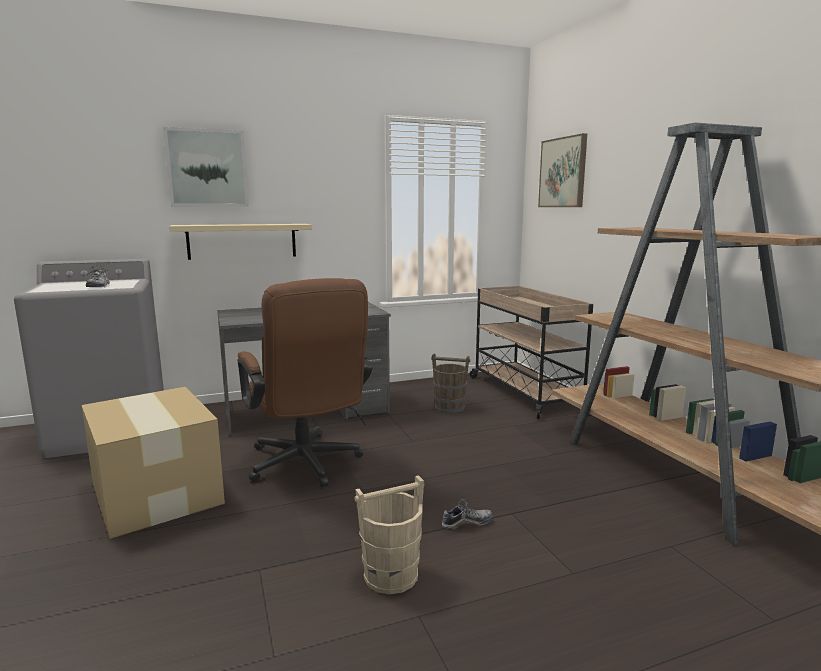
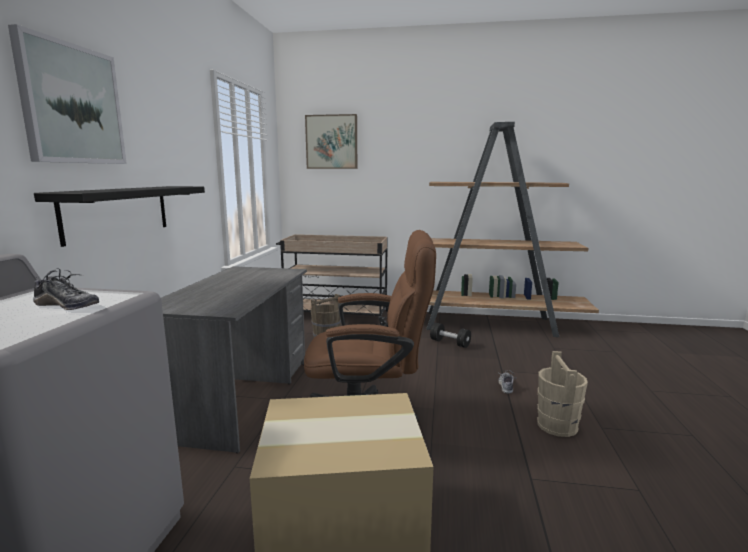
camera: 60 degrees left, 0 degrees up
(242, 241) = (118, 212): beige shelf -> black shelf
(550, 464) = (450, 343): none -> black dumbbell

